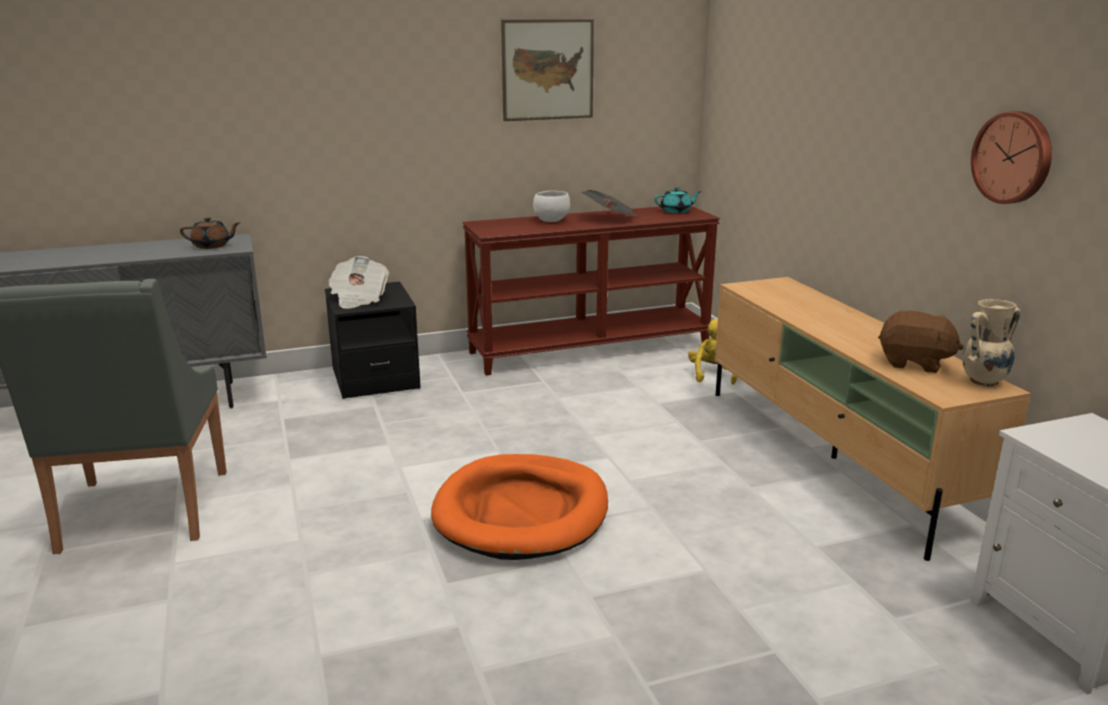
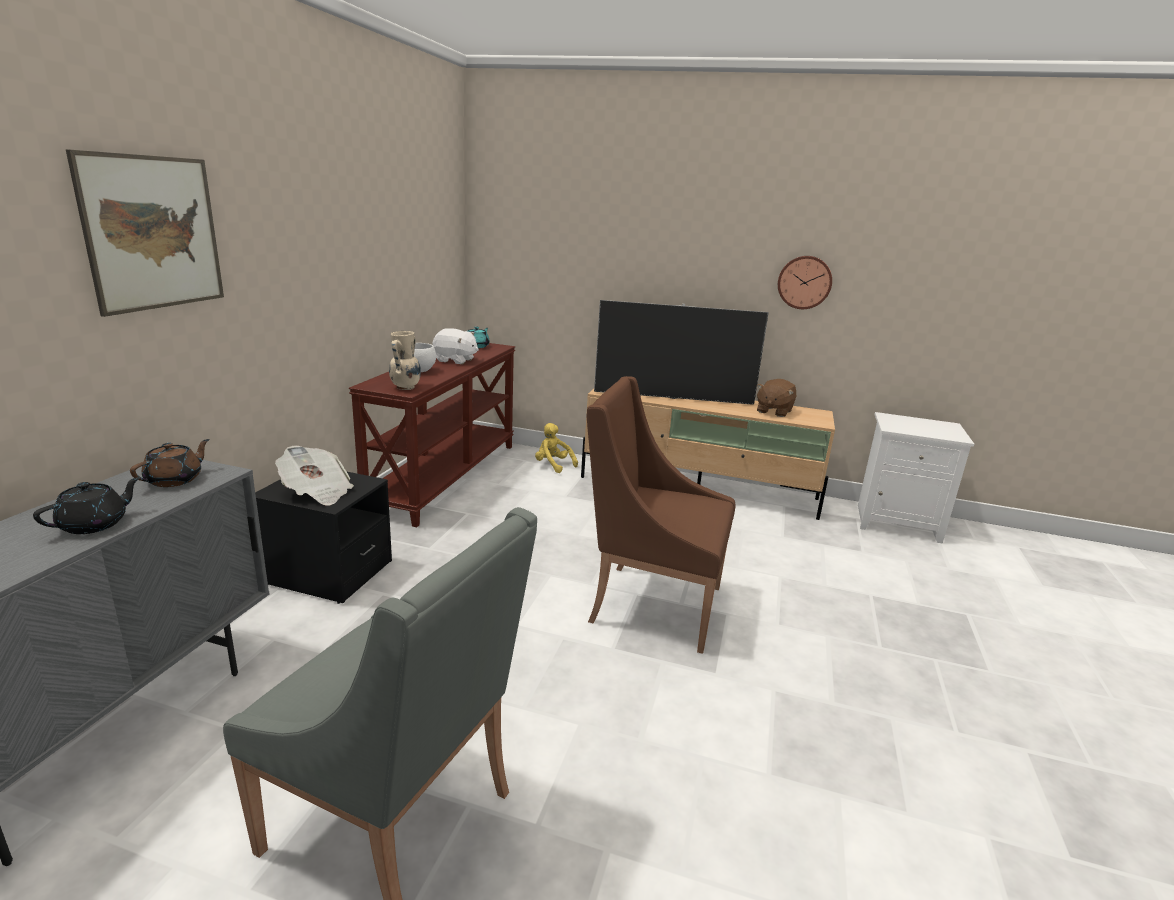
camera: 55 degrees left, 0 degrees up
(135, 254) = (95, 524): none -> black teapot
(522, 512) = (651, 603): orange dog bed -> brown armchair
(547, 70) = (389, 230): picture -> picture (153, 233)
(611, 219) = (455, 360): newspaper -> white plush toy
(812, 313) = (673, 398): none -> television
(914, 363) = (773, 411): brown plush toy -> brown plush toy turned 150 degrees clockwise
(982, 382) = (811, 411): beige vase -> beige vase (405, 388)

